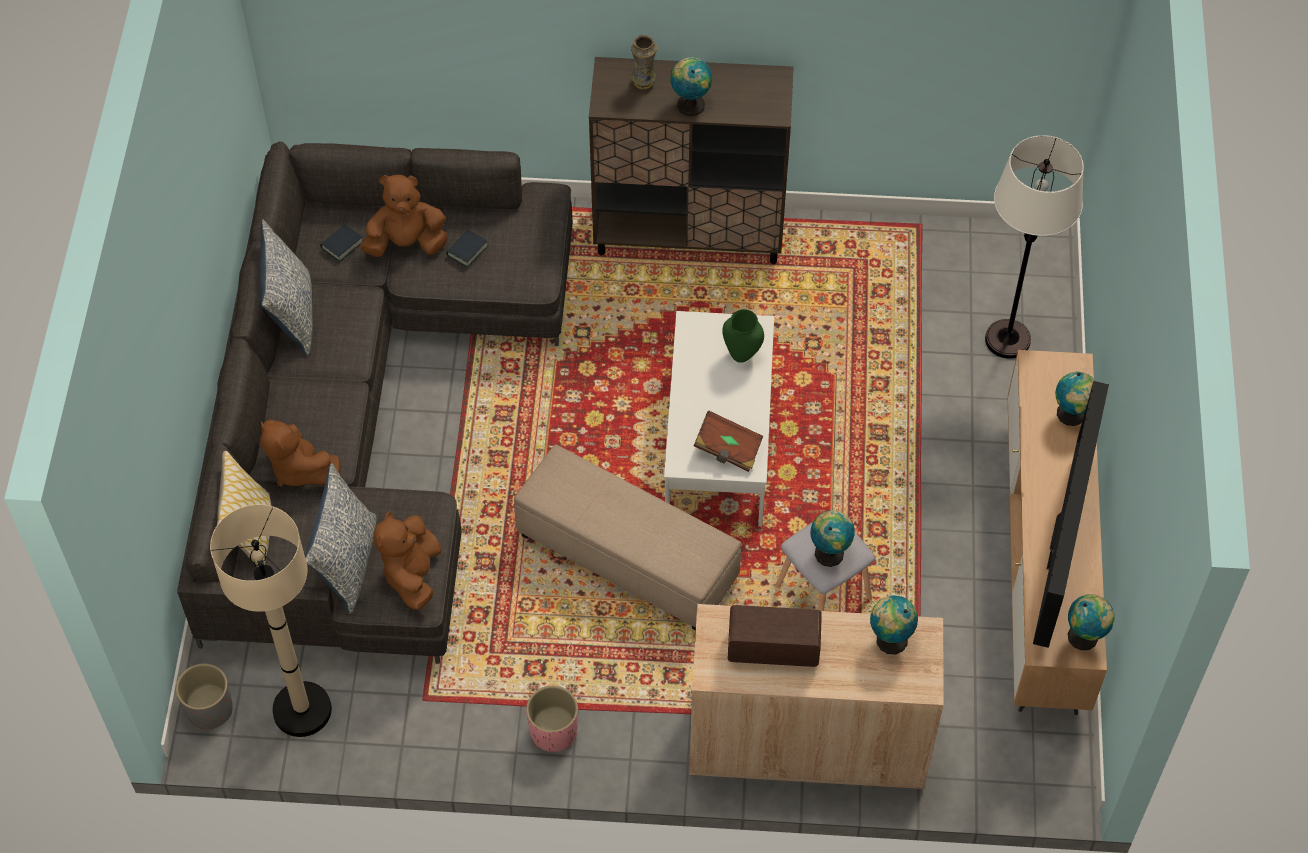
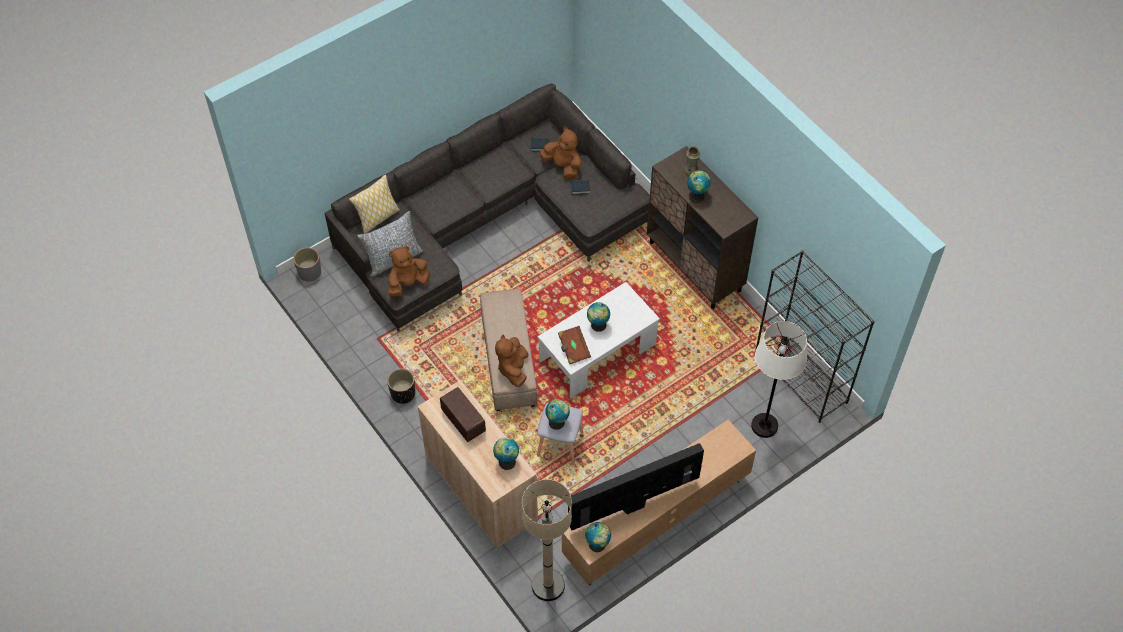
camera: 50 degrees right, 0 degrees up
(292, 314) = (490, 155): pillow -> none
(299, 468) = (421, 211): brown plush toy -> brown plush toy (513, 368)
(302, 710) = (336, 302): beige floor lamp -> beige floor lamp (548, 585)
(553, 732) = (402, 393): pink planter -> black planter
(742, 355) = (627, 321): green vase -> none
(973, 249) = (801, 378): none -> black bookcase
(1071, 415) = (712, 463): globe -> globe (598, 326)

